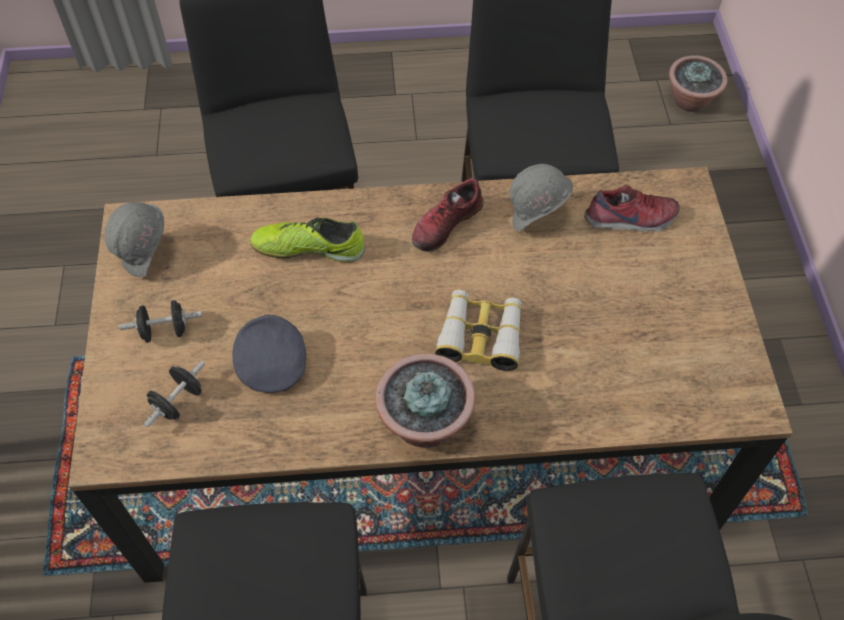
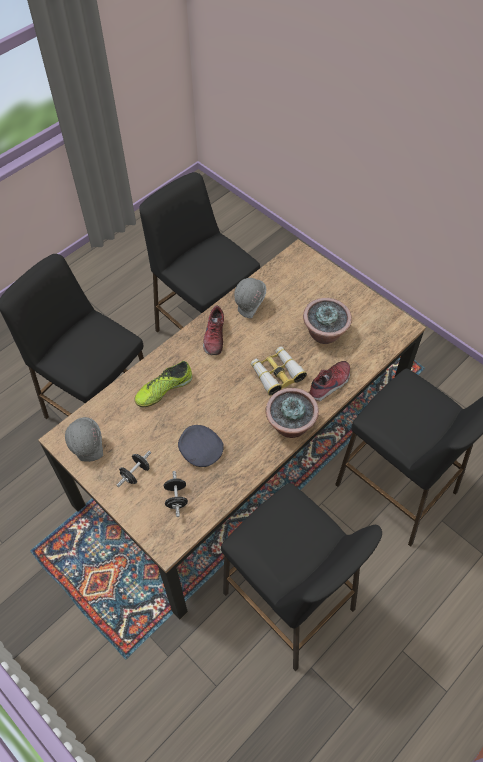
camera: 40 degrees left, 0 degrees up
(630, 220) = (289, 282): shoe -> shoe (330, 384)
(690, 101) = (222, 215): potted plant -> potted plant (324, 334)

